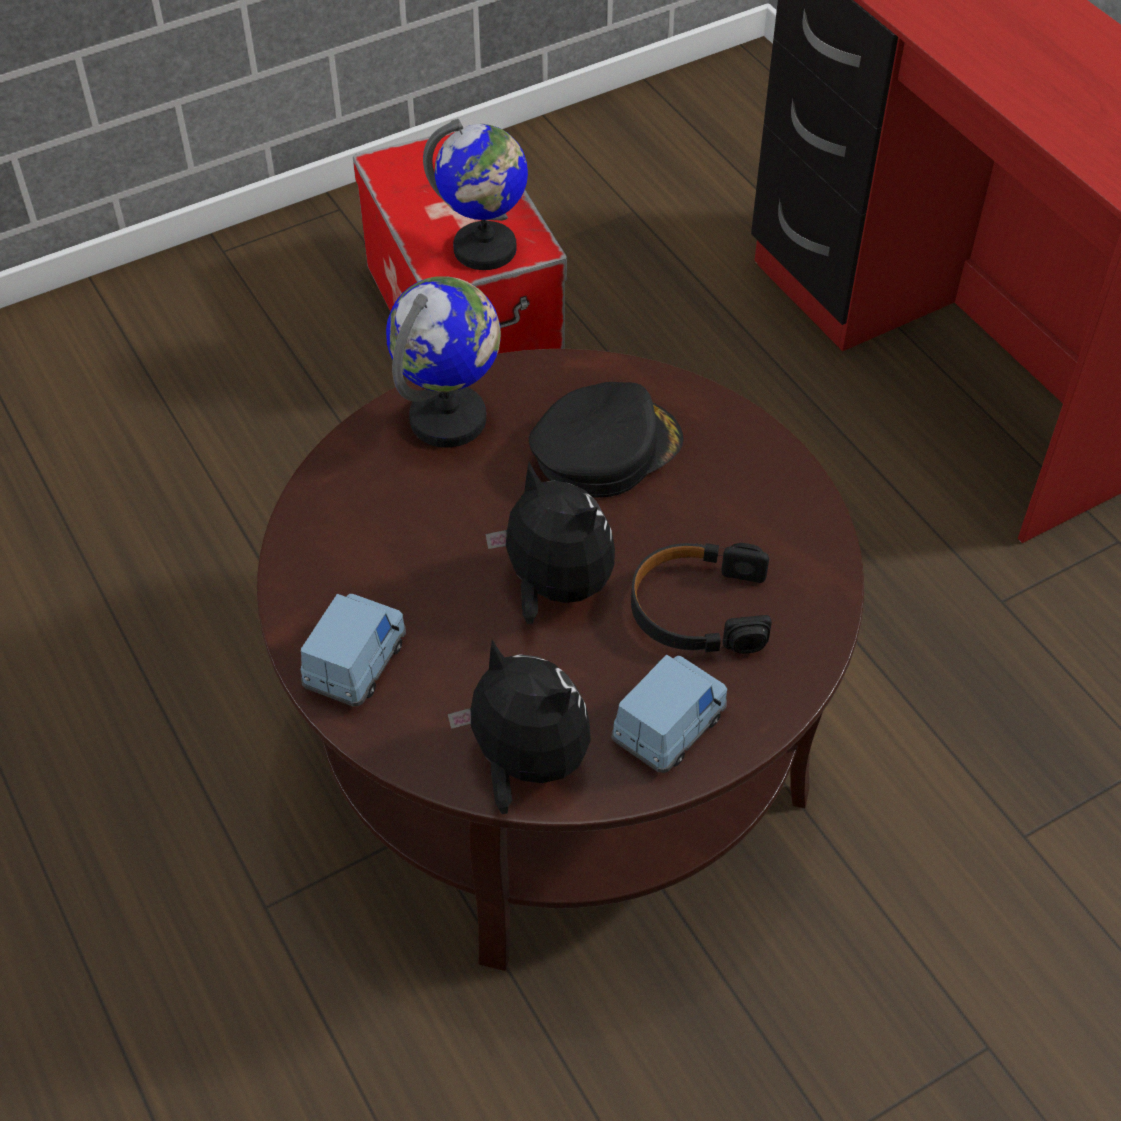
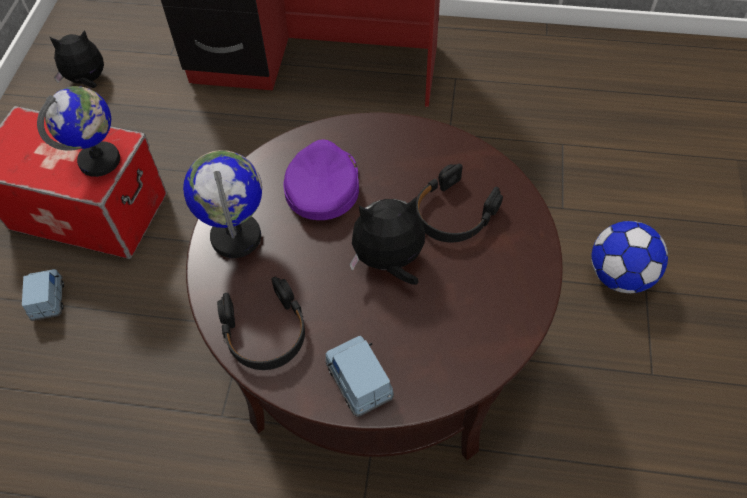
camera: 50 degrees left, 5 degrees up
(343, 532) = (265, 332): none -> black headphones
(525, 764) = (486, 344): plush toy -> plush toy (87, 81)
(605, 448) = (322, 185): black cap -> purple cap
(669, 726) = (512, 269): blue toy car -> blue toy car (48, 299)
(976, 993) = (619, 276): none -> football

